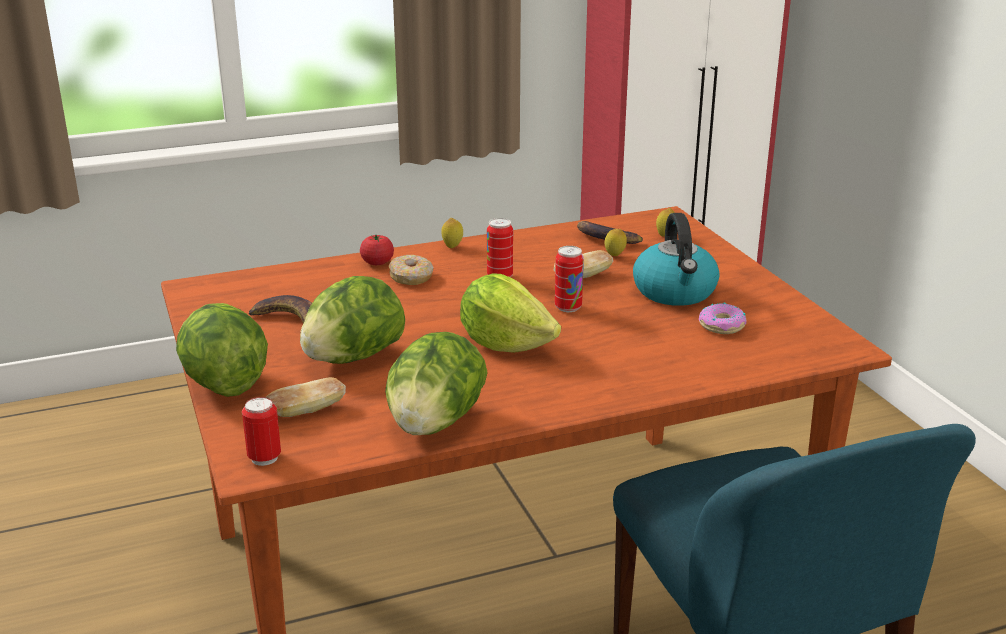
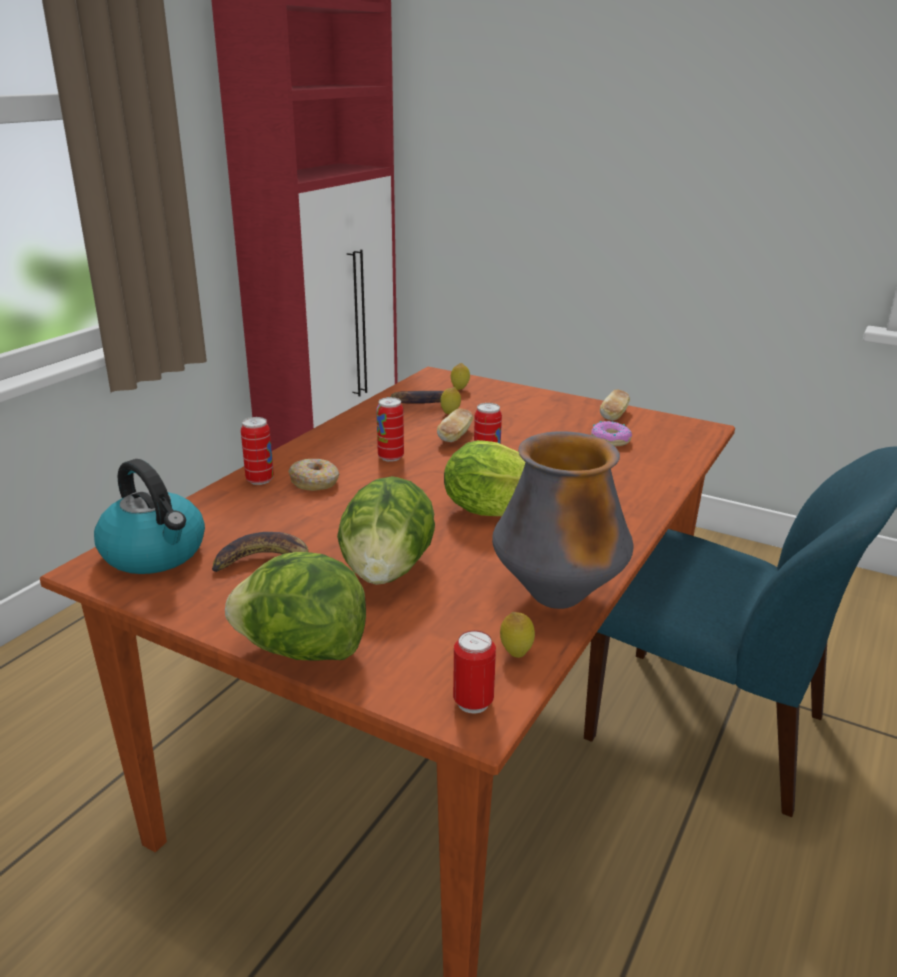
camera: 40 degrees left, 0 degrees up
(307, 411) = (432, 638): bread -> bread (614, 416)
(377, 263) = (260, 480): tomato -> can
(435, 424) = (557, 597): lettuce -> vase
(452, 247) = (306, 445): lemon -> lemon (516, 653)
(675, 292) = (538, 427): kettle -> kettle (155, 553)

